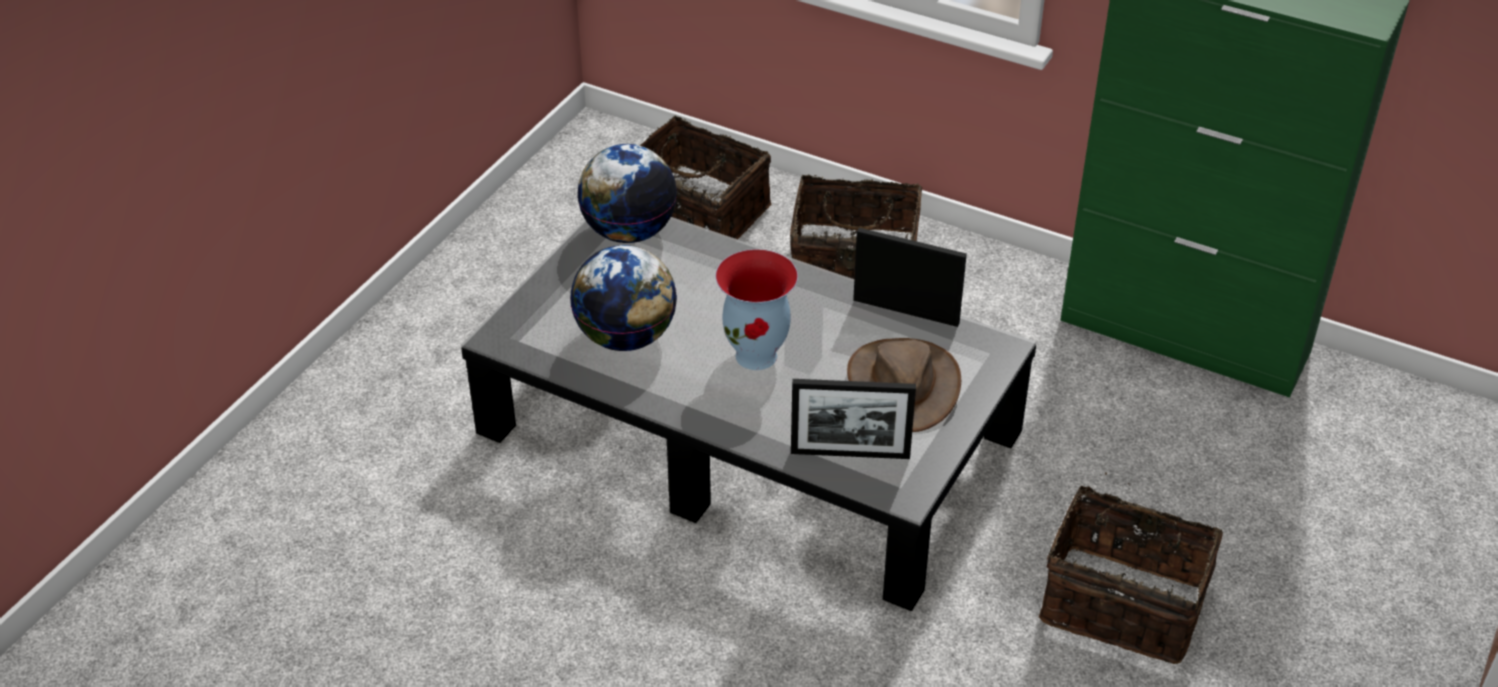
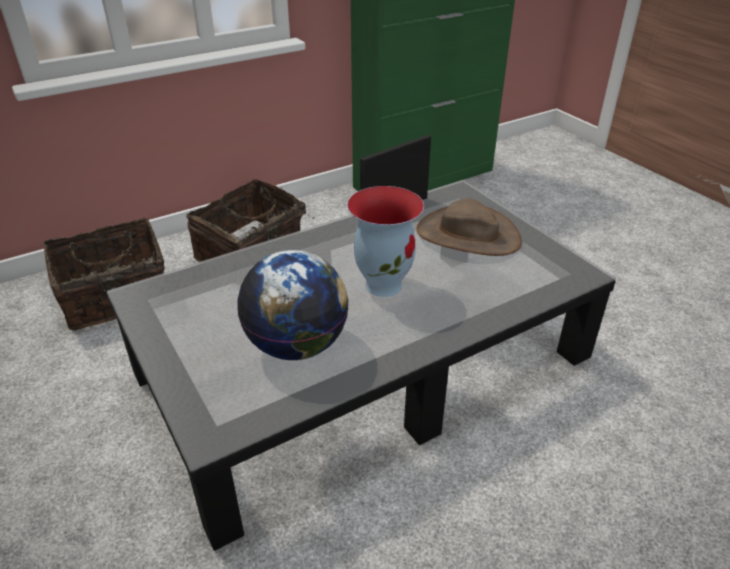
camera: 60 degrees left, 5 degrees down
(629, 232) = (167, 296): globe -> none
(850, 454) = (526, 281): picture frame -> none
(1123, 603) = (618, 273): basket -> none

